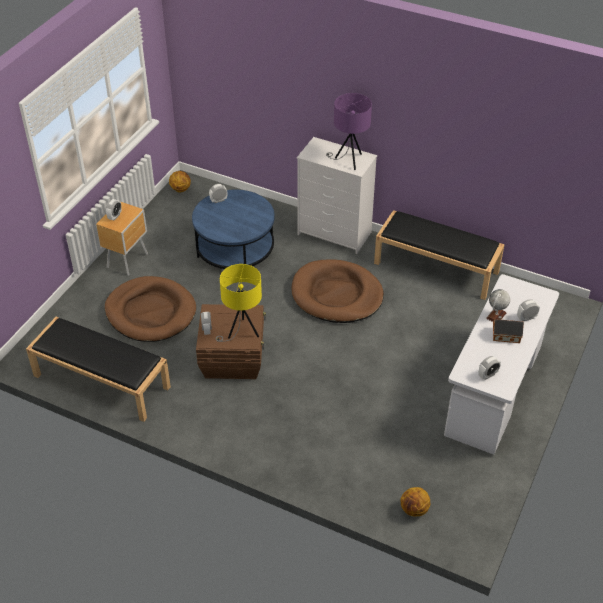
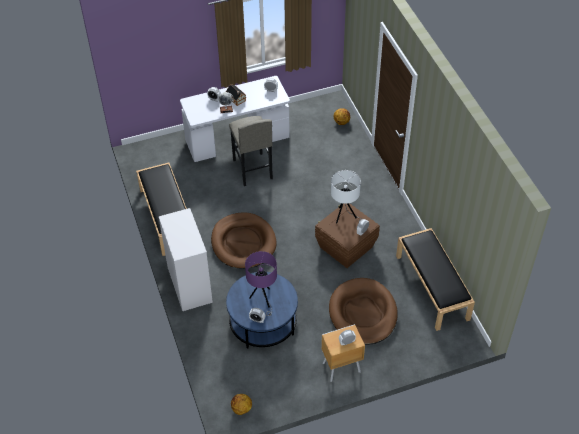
camera: 135 degrees left, 5 degrees up
(241, 332) = (345, 217): yellow table lamp -> white table lamp
(348, 160) = (180, 224): purple table lamp -> purple table lamp (263, 299)
(429, 369) = (252, 169): none -> grey stool

